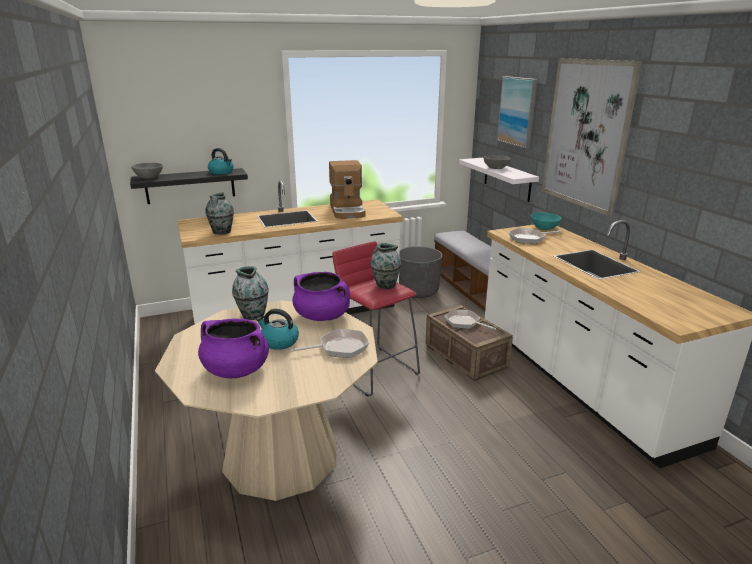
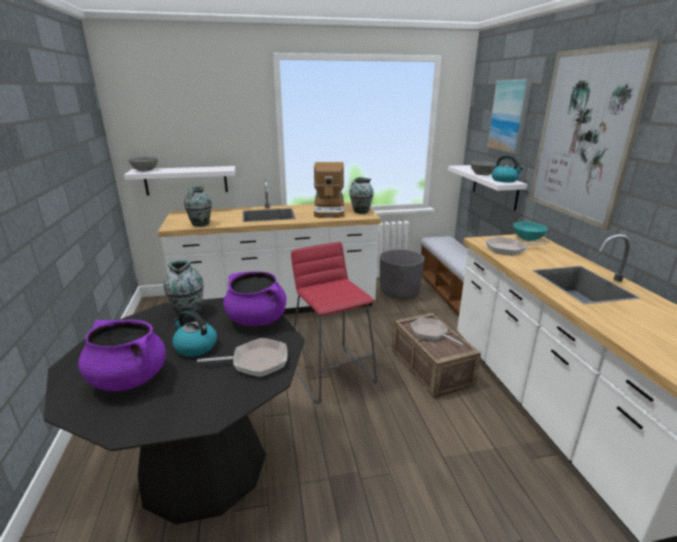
camera: 10 degrees right, 0 degrees up
(190, 186) = (186, 180): black shelf -> white shelf
(221, 172) = (212, 168): kettle -> kettle (505, 180)
(281, 456) = (203, 465): beige dining table -> black dining table
(385, 285) = (343, 288): vase -> vase (360, 211)

